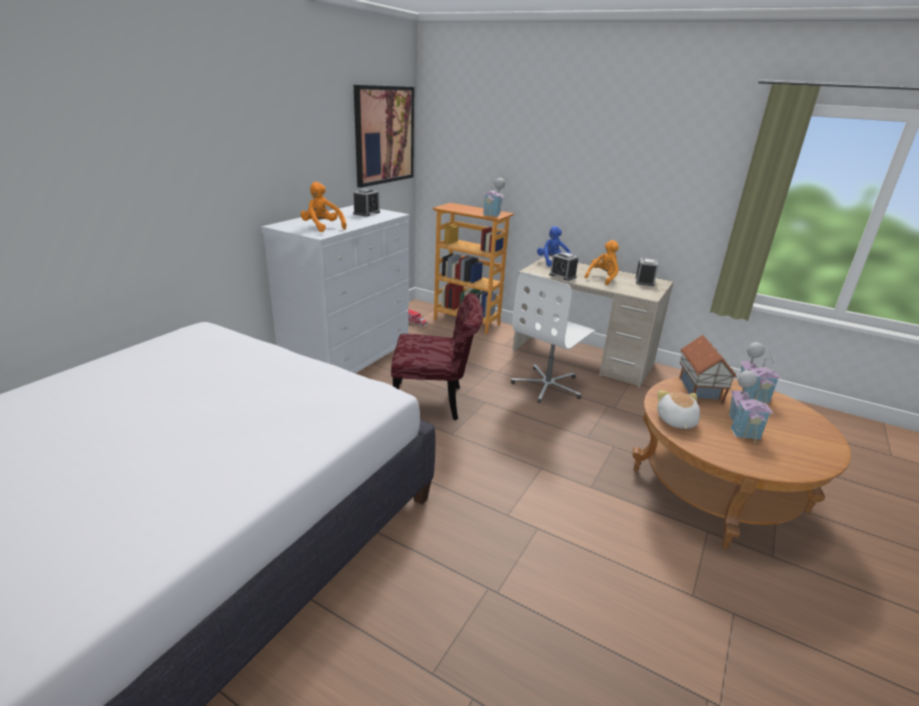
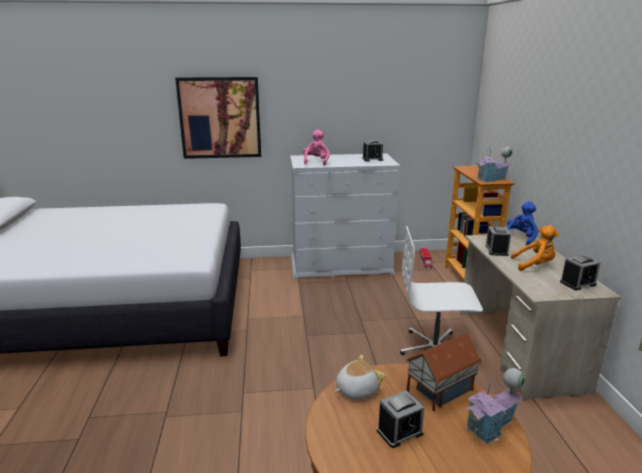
camera: 55 degrees right, 5 degrees down
(322, 227) = (316, 162): orange plush toy -> pink plush toy
(384, 135) = (431, 101): picture -> picture (220, 118)
(436, 402) = (335, 314): red chair -> none
(742, 427) = (399, 432): toy house -> alarm clock

